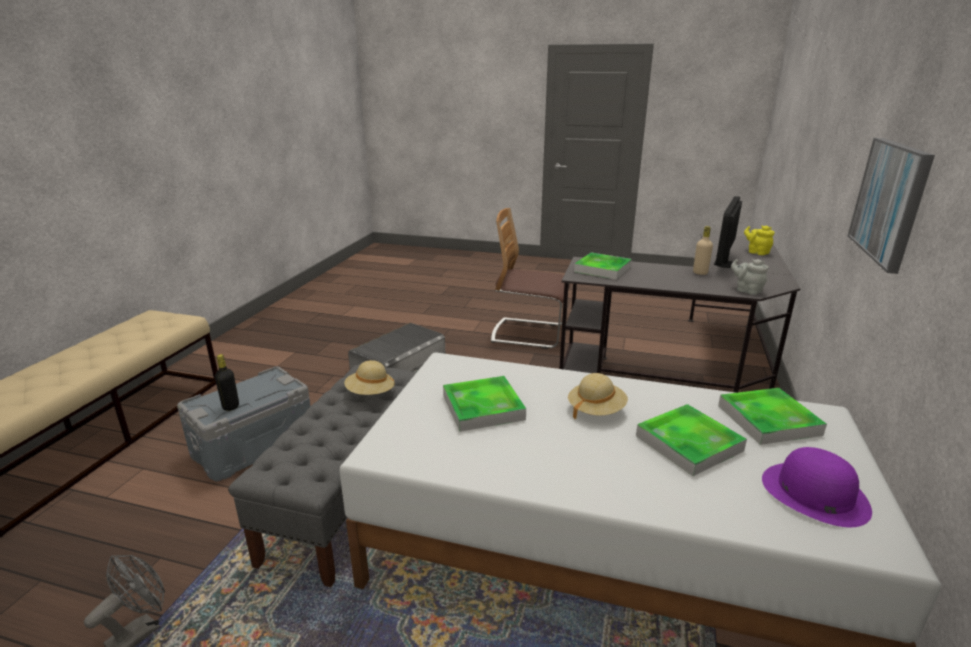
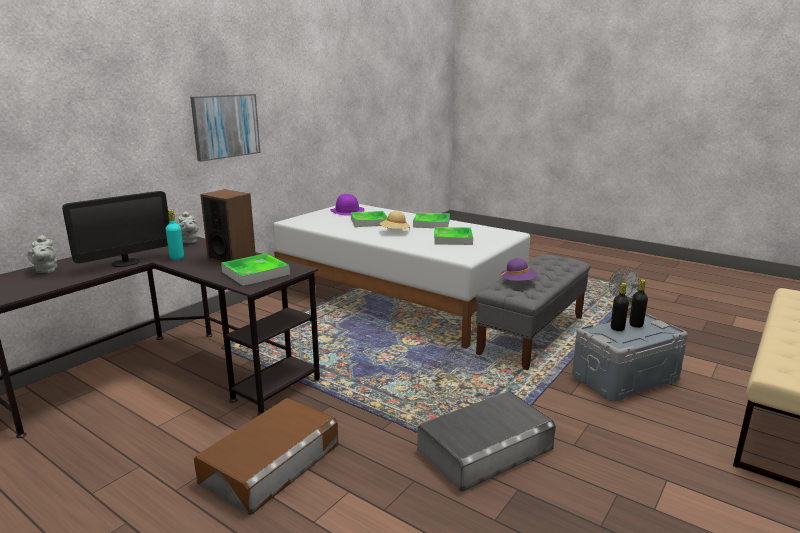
camera: 160 degrees left, 5 degrees down
(258, 397) = (617, 328): none -> black bottle
(370, 393) = (518, 282): beige hat -> purple hat
(529, 334) = (271, 463): chair -> brown storage box
(653, 278) = (232, 258): none -> speaker
(700, 273) = (177, 258): beige bottle -> turquoise bottle
(756, 252) = (46, 270): yellow teapot -> grey teapot
(768, 420) = (320, 222): tray -> tray (431, 223)

